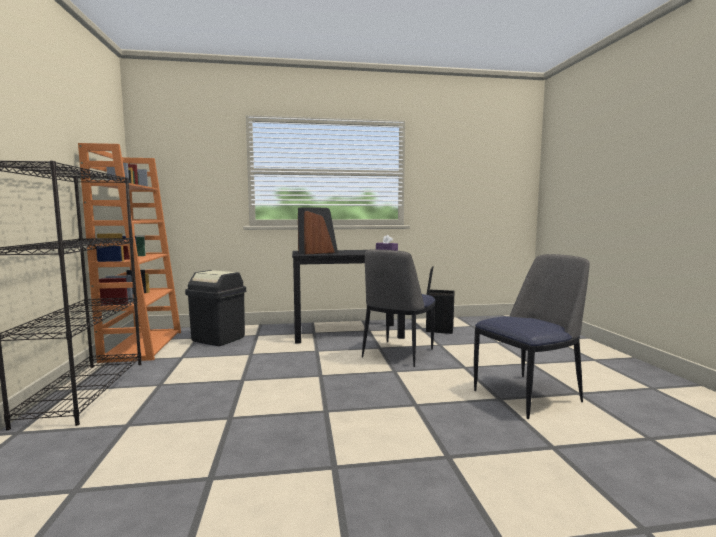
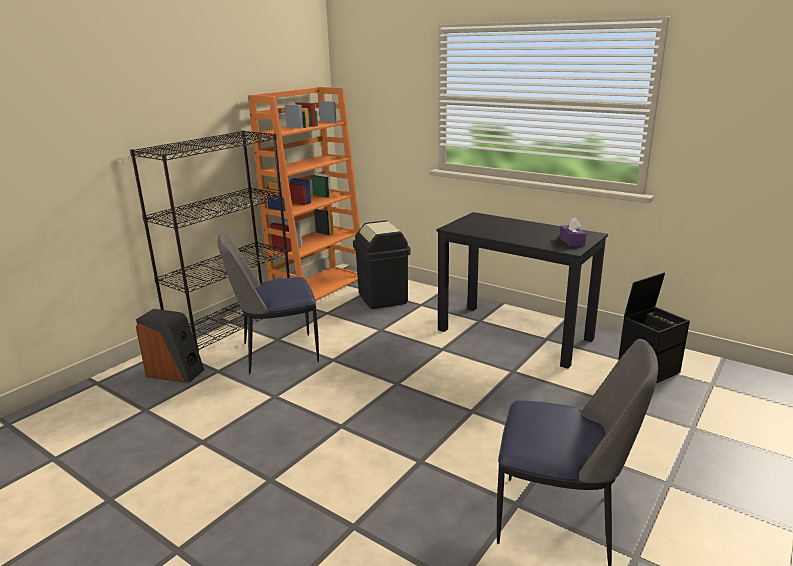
camera: 45 degrees right, 15 degrees up
(317, 252) = (481, 226): speaker -> speaker (175, 372)
(397, 354) = (516, 389): chair -> chair (277, 353)

